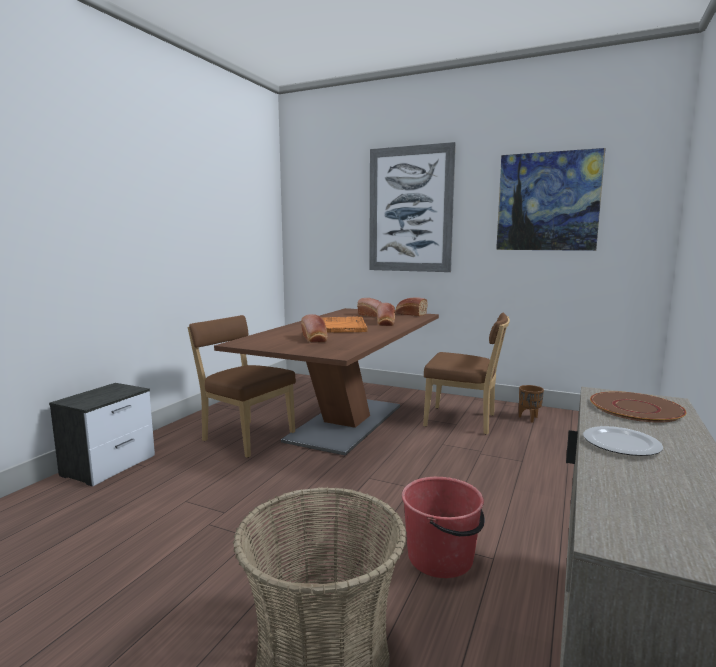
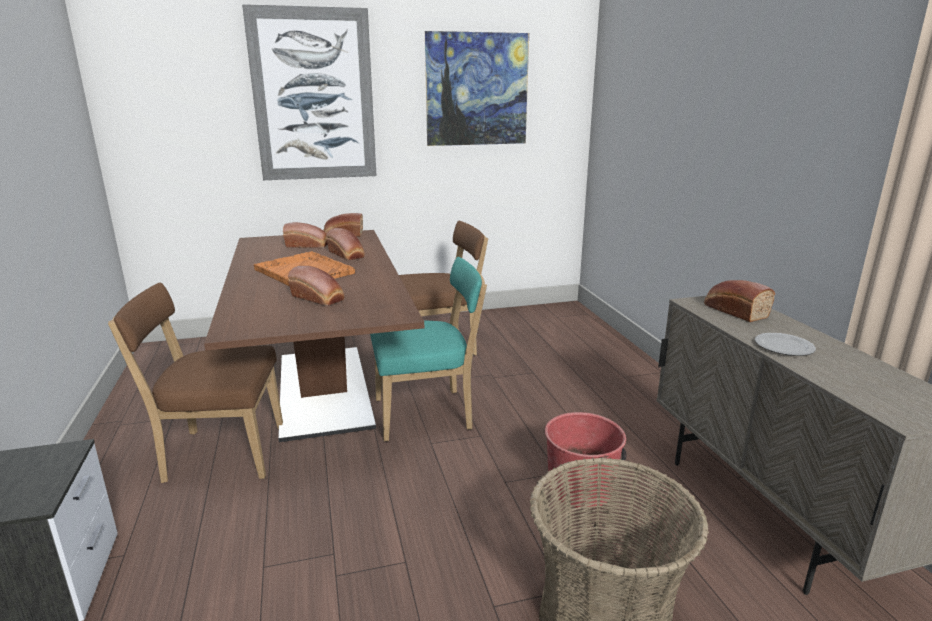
camera: 40 degrees left, 10 degrees up
(393, 460) = (428, 414): none -> turquoise chair
(529, 418) = (490, 326): brown planter -> none
(636, 408) = (733, 311): brown plate -> bread

